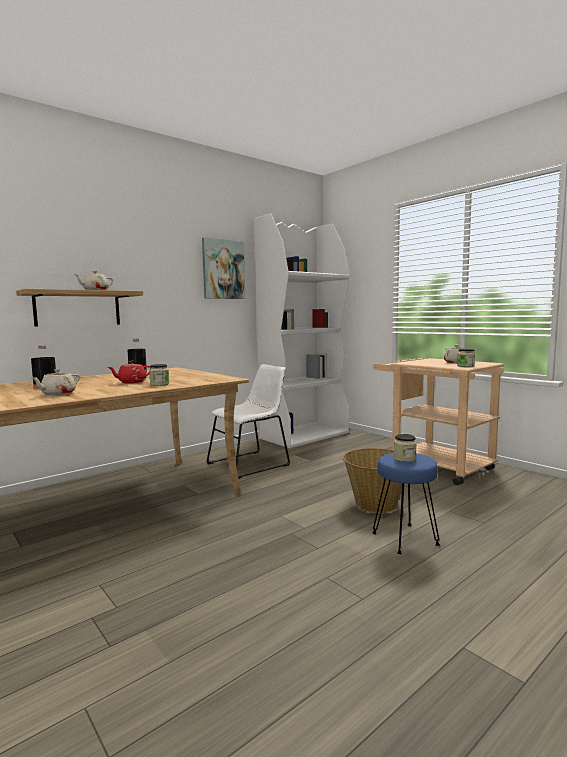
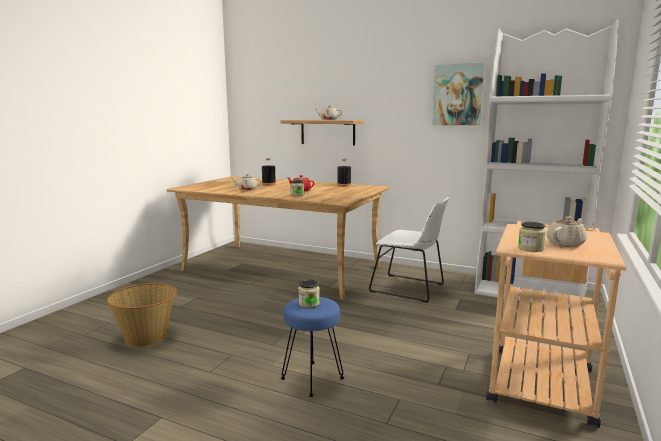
camera: 65 degrees right, 5 degrees up
(376, 503) = (377, 356): basket -> basket (147, 337)

